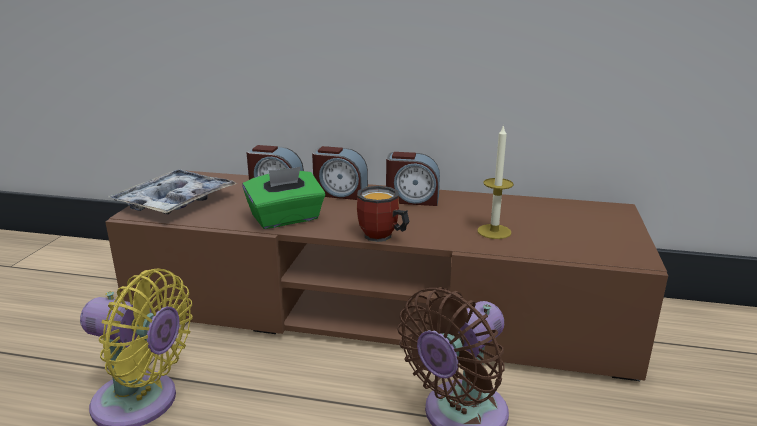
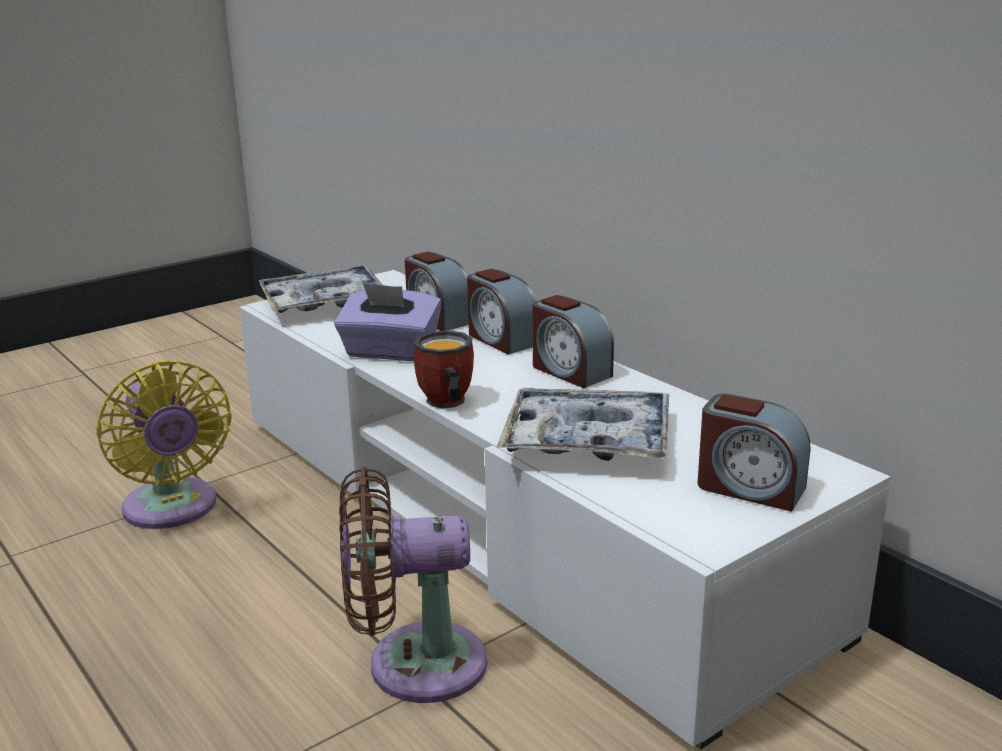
camera: 40 degrees right, 0 degrees up
(286, 219) = (390, 352): green tissue box -> purple tissue box
(378, 308) = (503, 515): brown tv stand -> white tv stand
(494, 231) = (587, 440): candle -> tray
(602, 228) = (749, 488): none -> alarm clock

